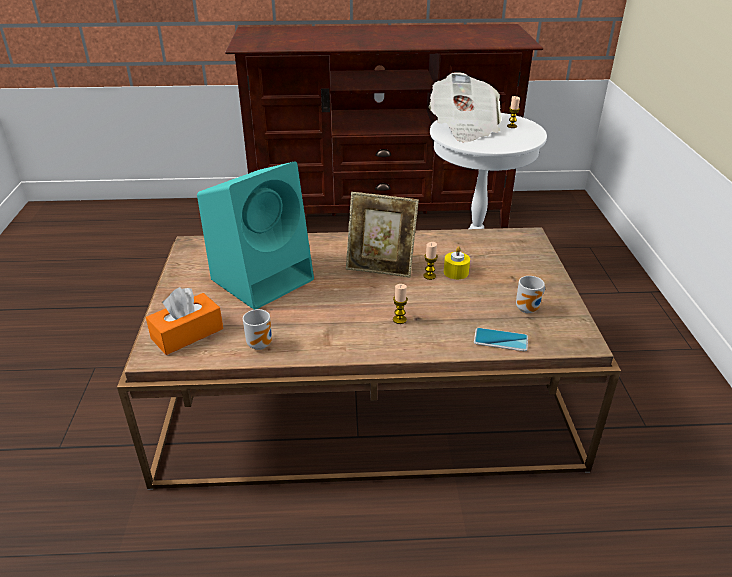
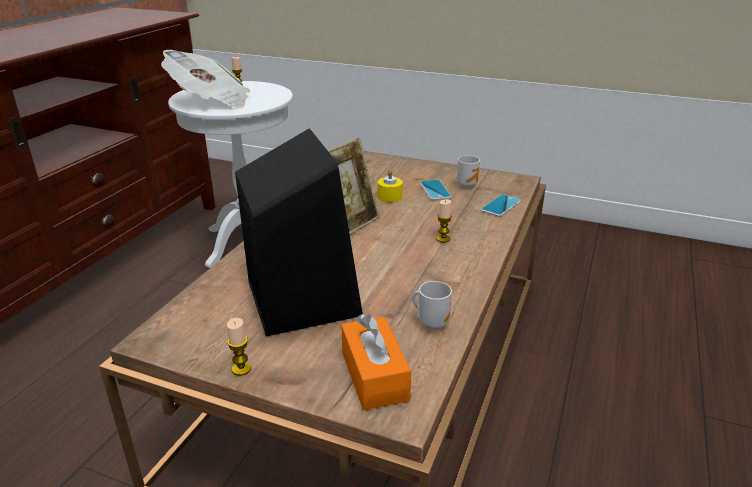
camera: 65 degrees left, 5 degrees down
(264, 278) = (301, 297): turquoise speaker -> black speaker
(429, 276) = (385, 209): candle -> candle (241, 369)
(495, 293) = (435, 190): none -> phone

